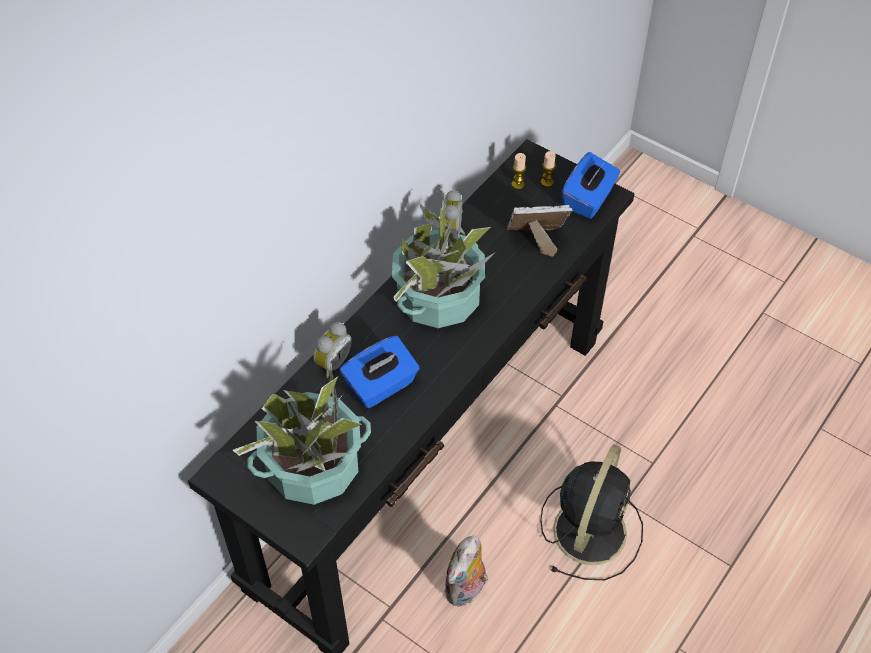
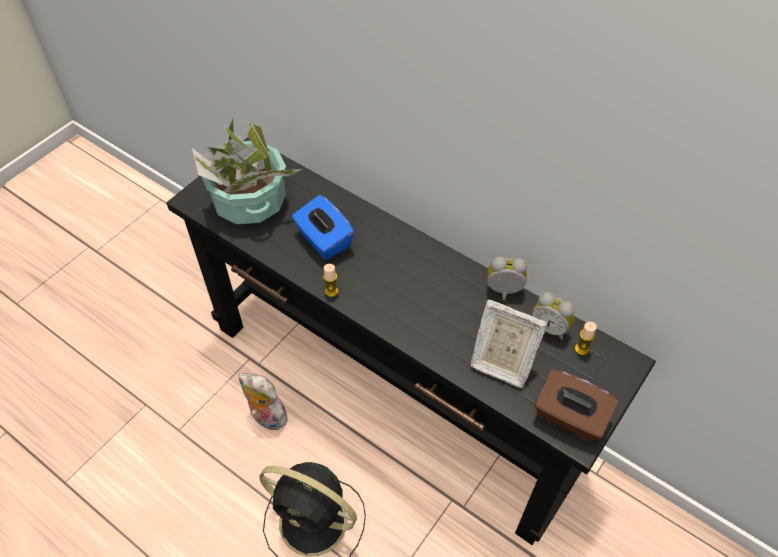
camera: 90 degrees right, 0 degrees up
(332, 363) = (349, 208): alarm clock -> alarm clock (549, 327)
(438, 299) = (420, 280): potted plant -> none
(536, 241) = (501, 362): picture frame -> picture frame turned 120 degrees clockwise
(547, 182) = (590, 377): candle -> candle (331, 291)
(588, 199) = (570, 417): blue tissue box -> brown tissue box

